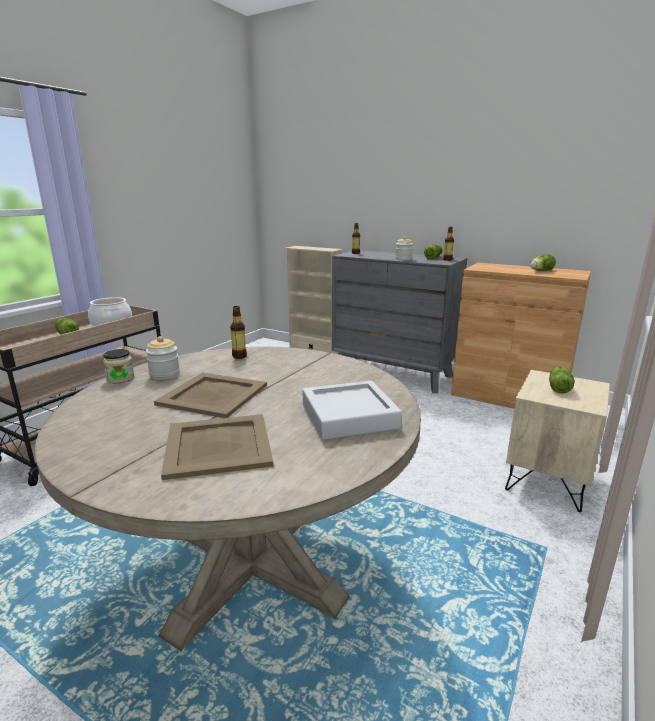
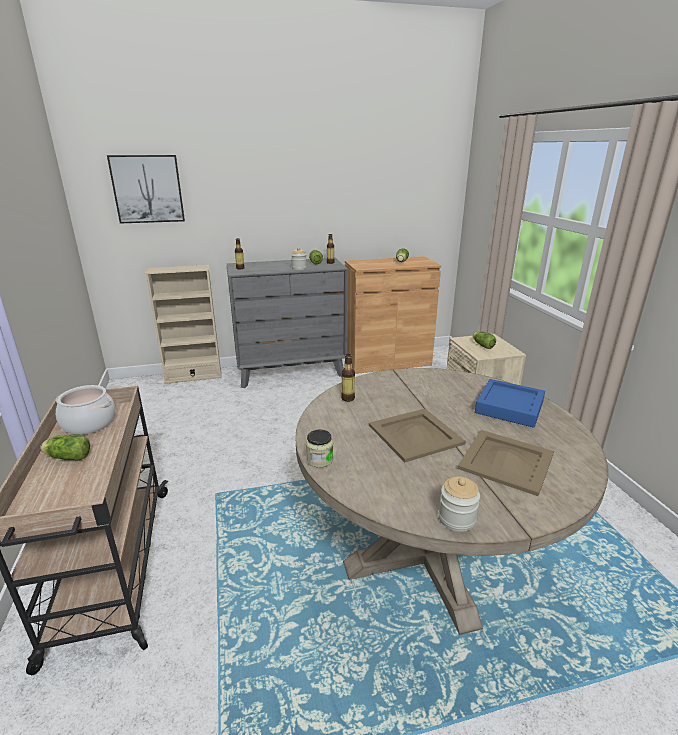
camera: 45 degrees left, 5 degrees up
(164, 374) = (341, 438): jar -> jar (456, 519)
(306, 176) = (147, 189): none -> picture
(349, 416) = (509, 407): grey tray -> blue tray

